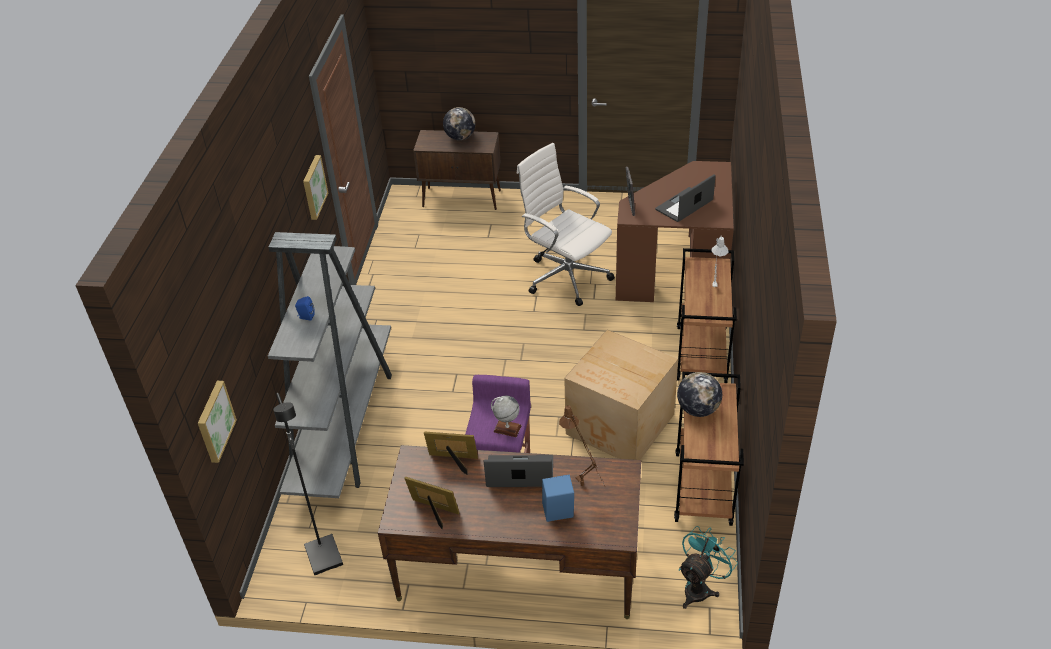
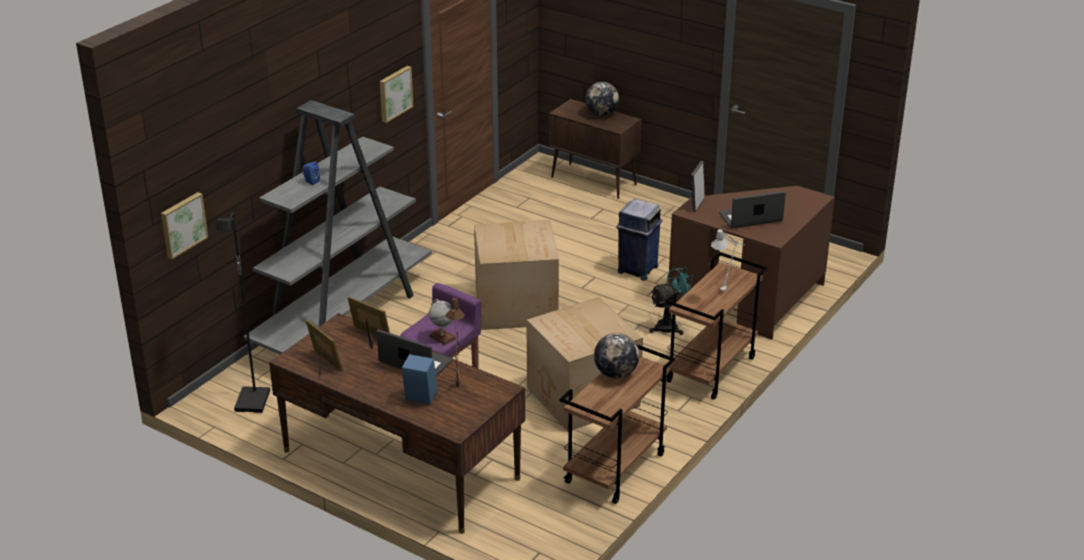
camera: 25 degrees right, 10 degrees down
(492, 350) = (517, 305): none -> cardboard box
(566, 276) = (637, 270): white office chair -> blue trash can
(700, 588) = (544, 536): turquoise fan -> turquoise fan (672, 326)

